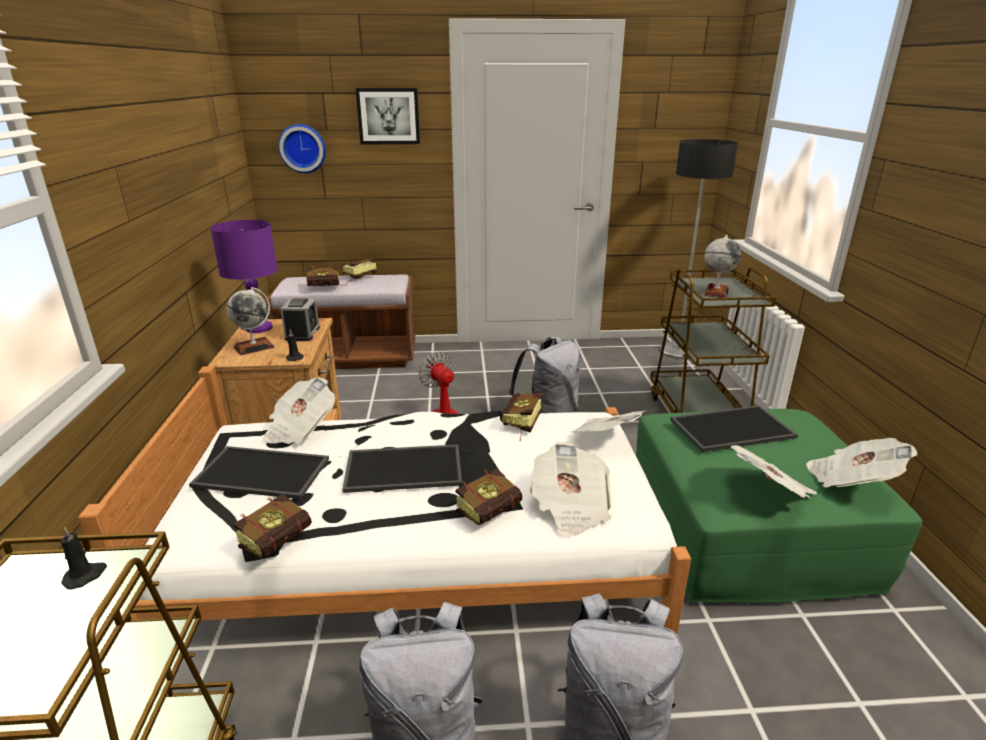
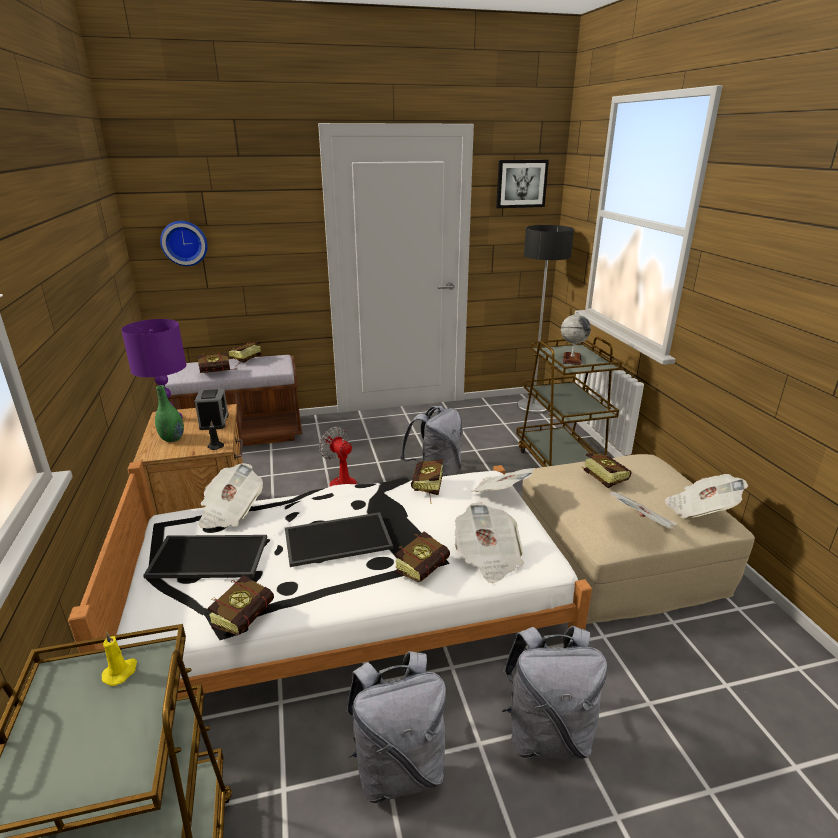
camera: 10 degrees left, 0 degrees up
(85, 576) = (121, 672): black candle -> yellow candle
(254, 347) = (172, 439): globe -> green vase
(388, 116) = (266, 211): picture -> picture (521, 183)
(732, 430) = (602, 477): tray -> book
(745, 531) = (617, 559): green ottoman -> beige ottoman

